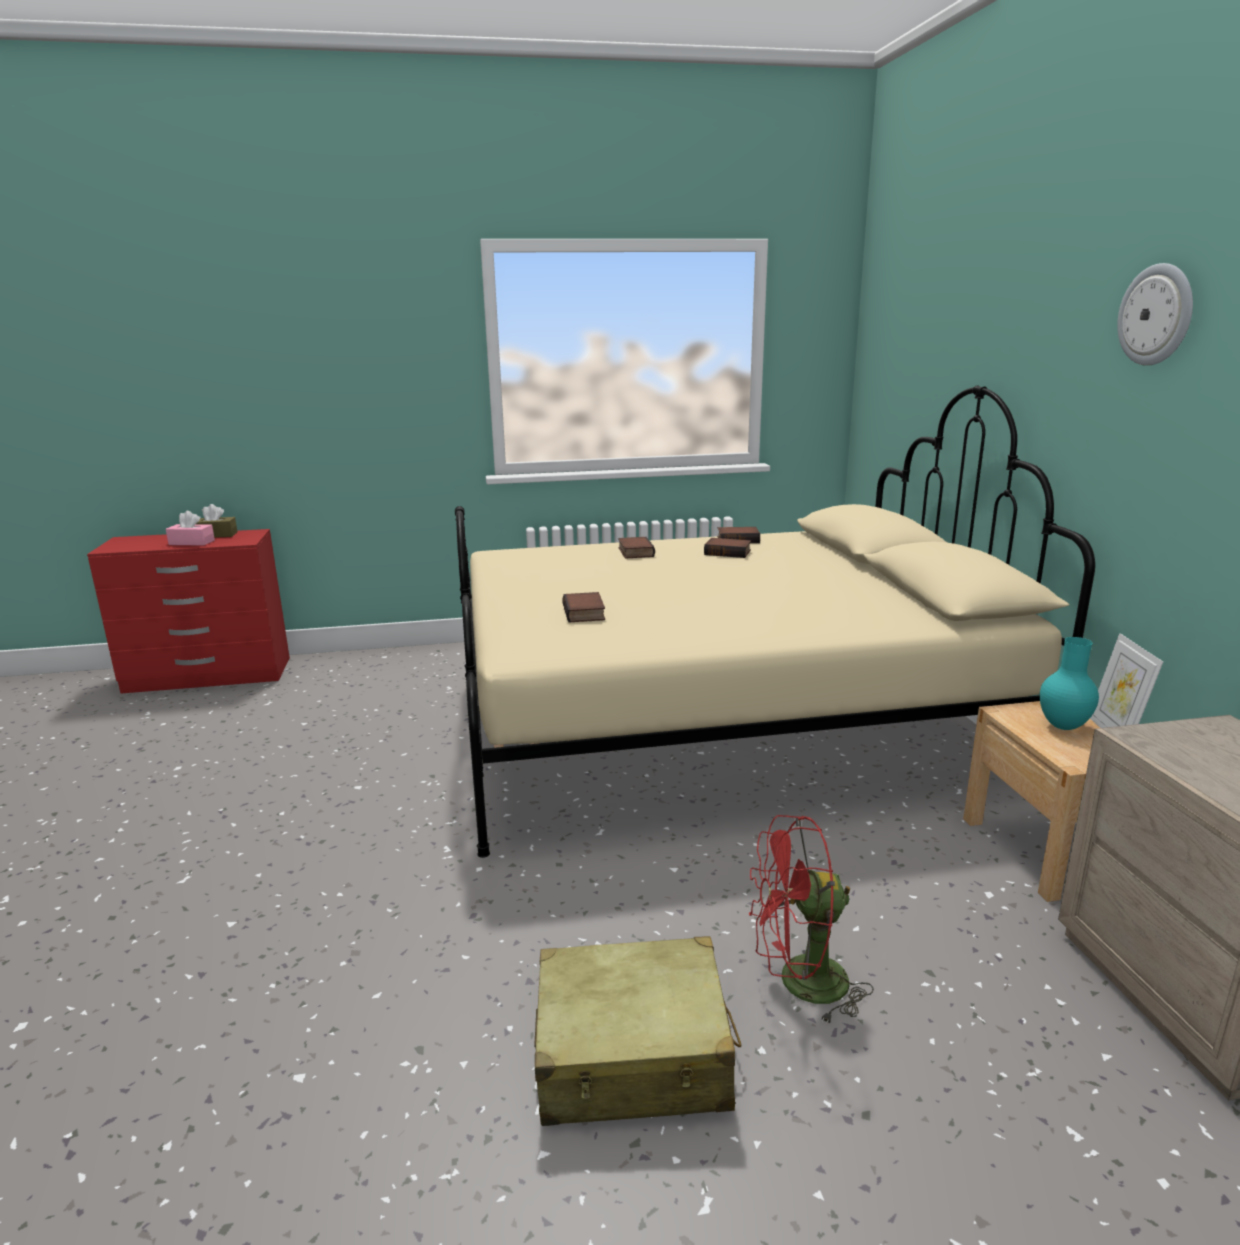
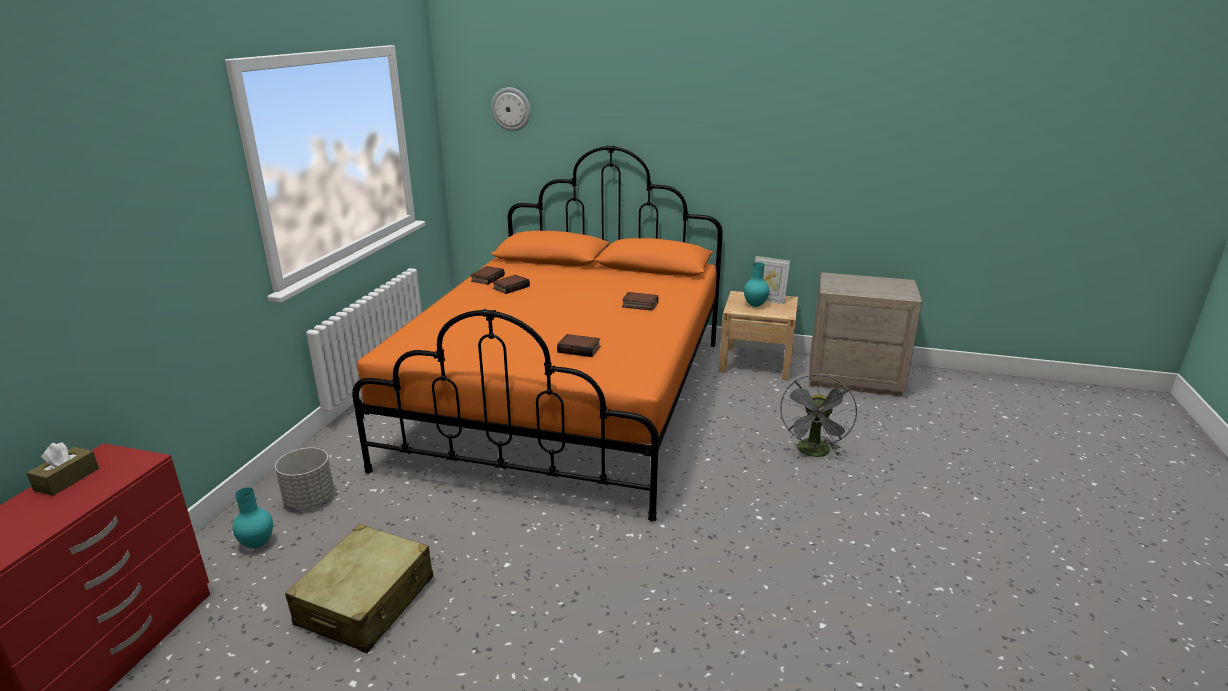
camera: 65 degrees left, 5 degrees up
(191, 542) = (77, 497): pink tissue box -> none
(347, 673) = (257, 543): none -> turquoise vase
(418, 669) = (309, 499): none -> grey planter
(633, 1055) = (842, 509): beige suitcase -> beige suitcase (366, 601)
(634, 552) = (466, 310): book -> book (639, 305)
(720, 727) = (569, 400): beige bed -> orange bed
(799, 984) = (814, 453): red fan -> grey fan
(1156, 315) = (734, 107): wall clock -> wall clock (511, 109)

